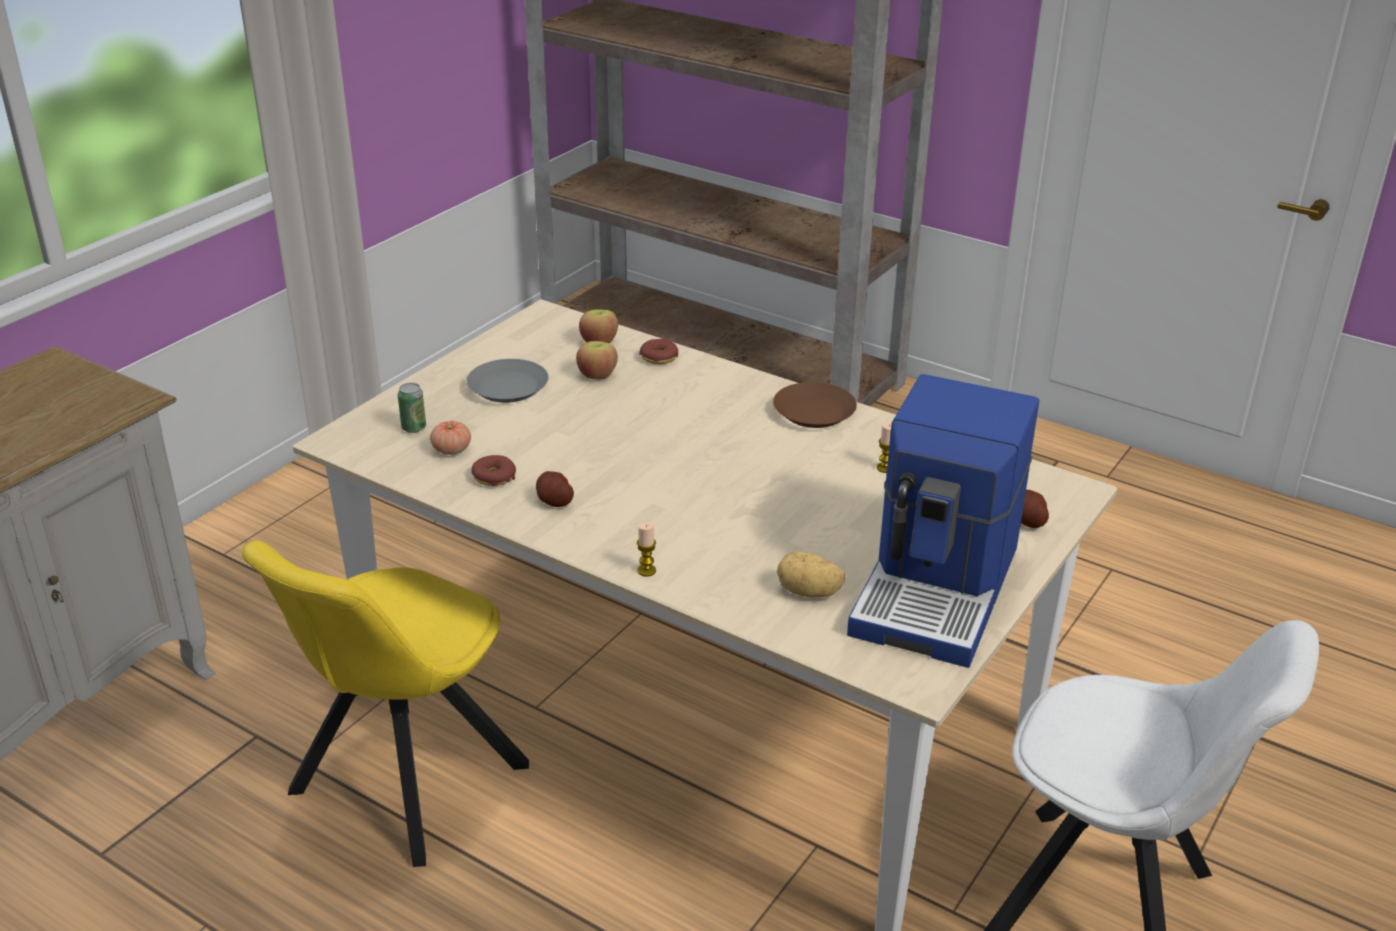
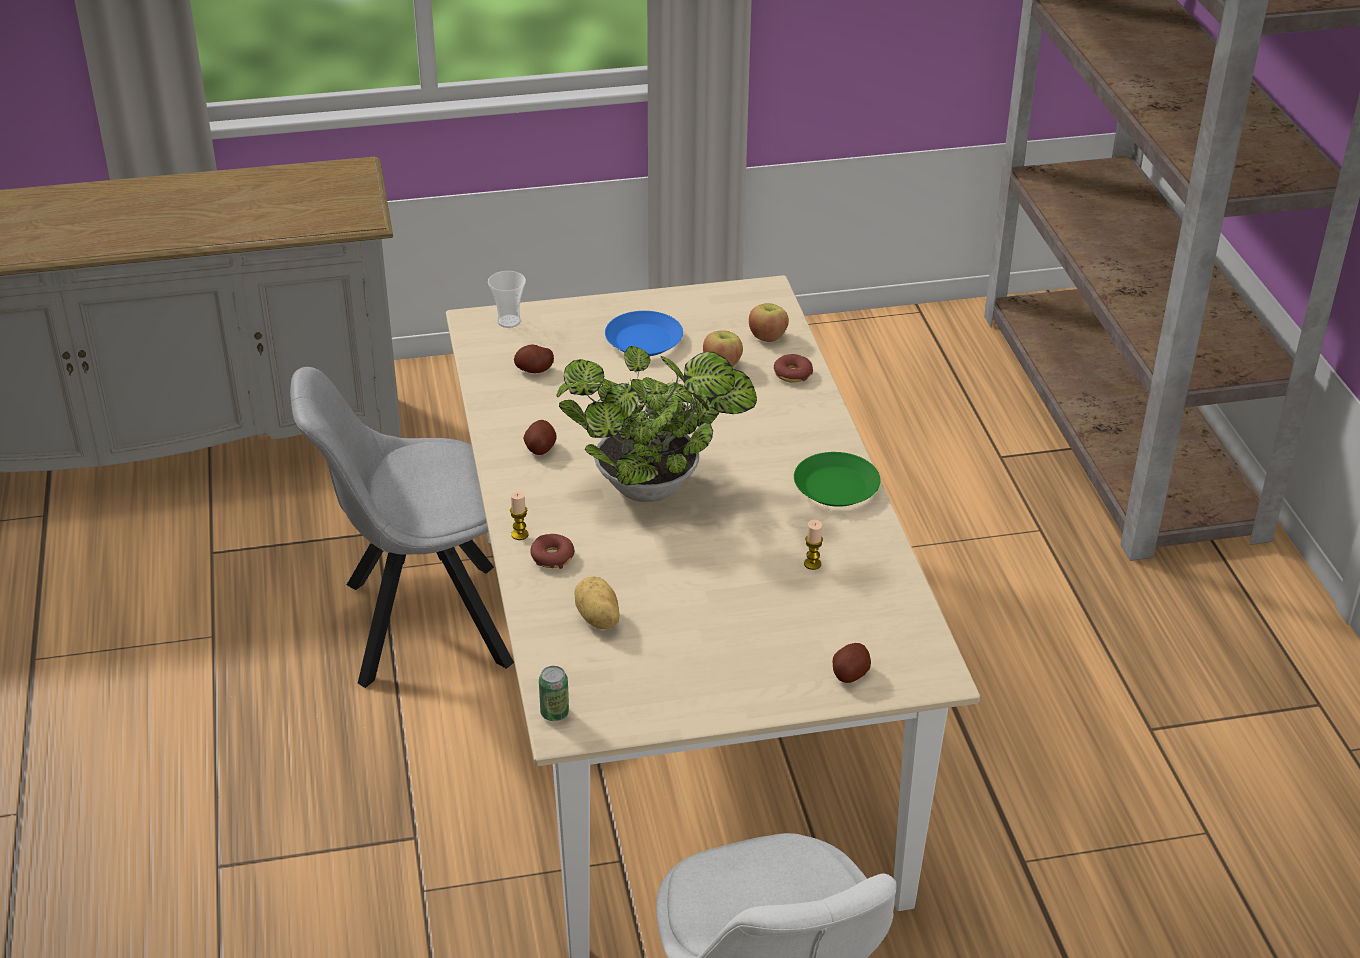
camera: 45 degrees right, 5 degrees up
(368, 426) = (509, 321): none -> cup
(405, 782) = (421, 624): yellow chair -> grey chair
(414, 428) = (535, 338): can -> can (554, 713)
(451, 450) = (534, 370): tomato -> potato
(494, 477) = (530, 406): donut -> donut (552, 557)
(509, 388) = (644, 341): grey plate -> blue plate
(691, 479) = (655, 487): none -> potted plant
(814, 413) = (835, 487): brown plate -> green plate
(939, 589) = (689, 677): coffee machine -> none

